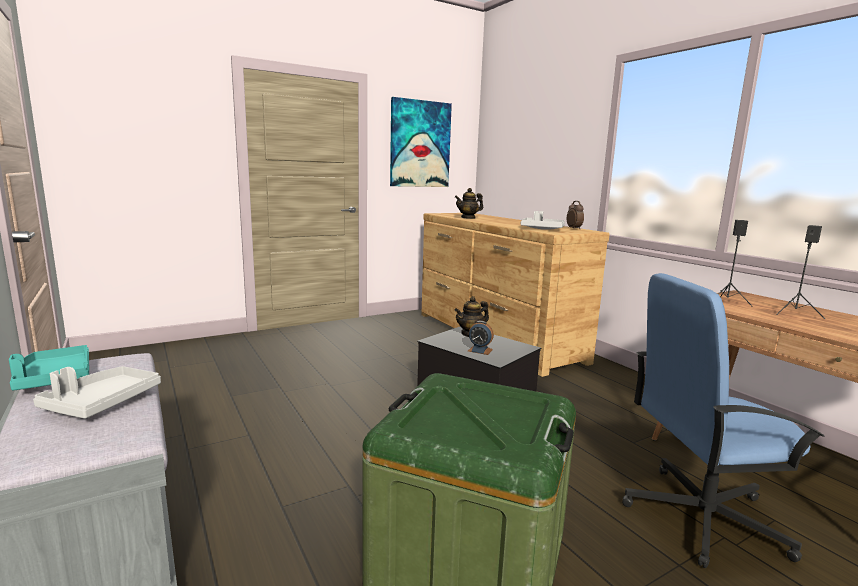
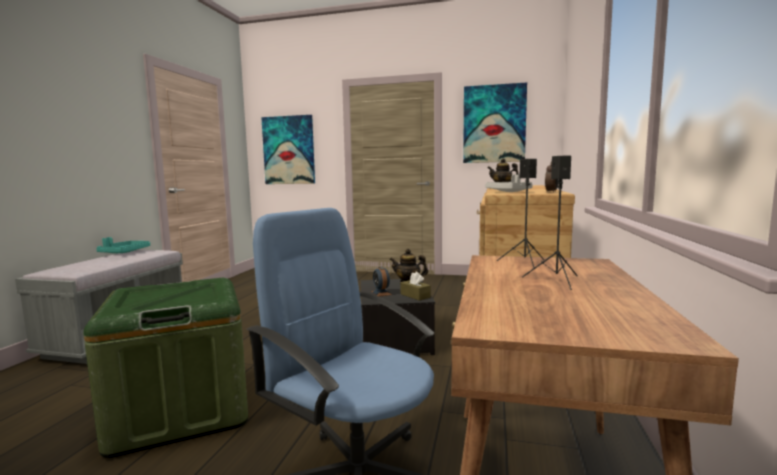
camera: 45 degrees right, 5 degrees down
(101, 402) = (105, 261): grey tray -> none
(136, 154) = (289, 150): none -> picture
(512, 345) = (415, 296): none -> brown tissue box

